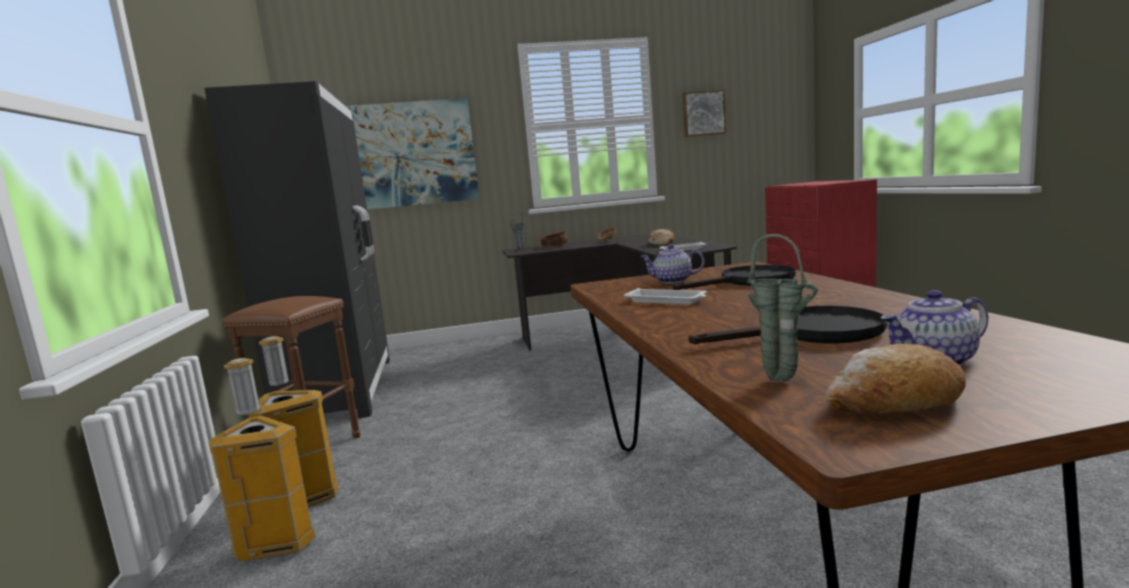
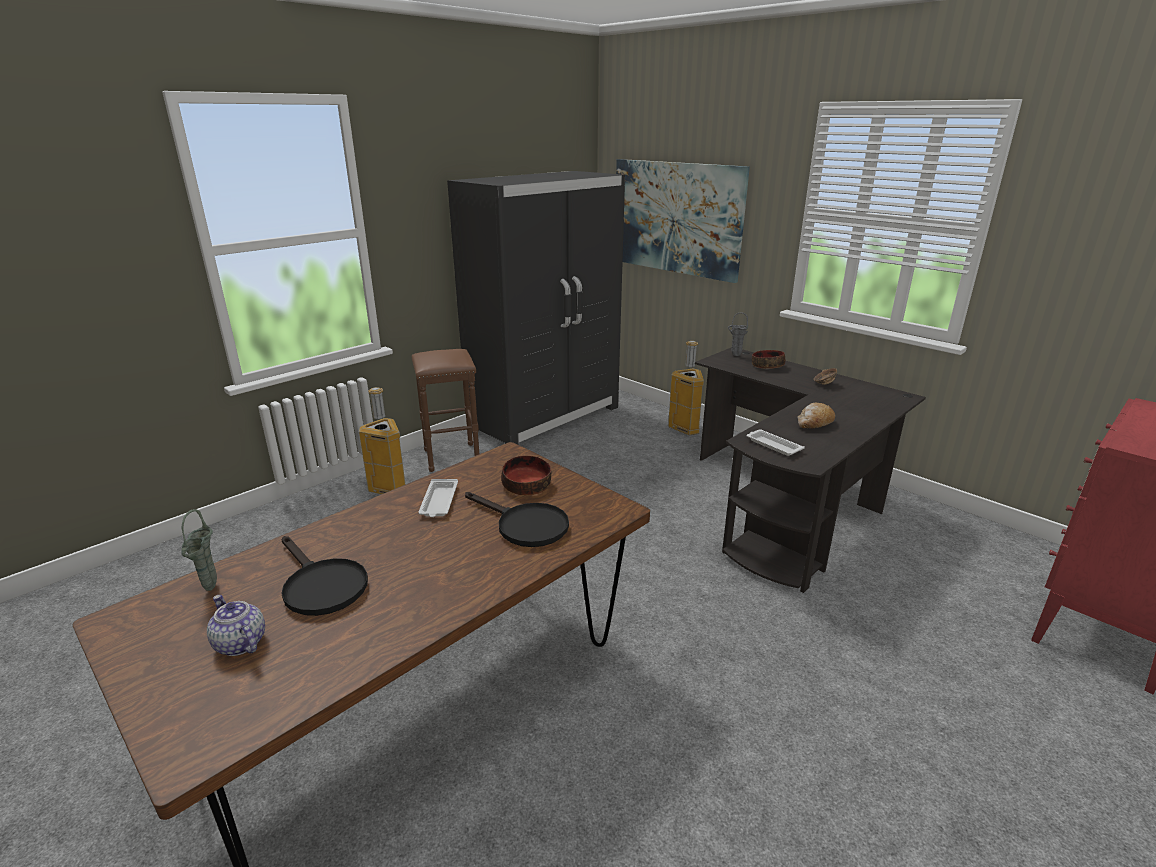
camera: 55 degrees right, 15 degrees up
(277, 545) = (344, 506): trash can -> trash can (685, 429)
(672, 281) = (526, 486): teapot -> bowl
(703, 113) = (1088, 239): picture -> none
(894, 403) = (161, 632): bread -> none

